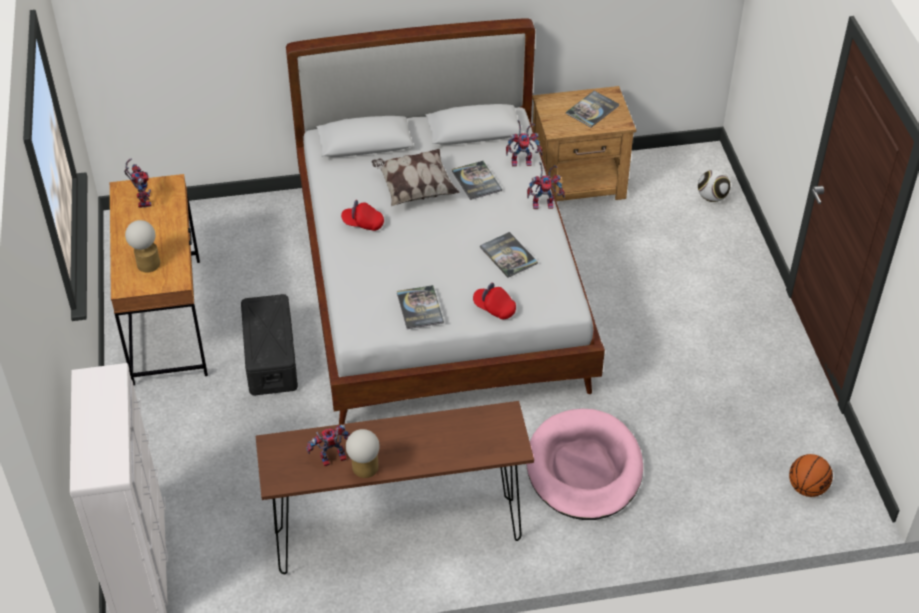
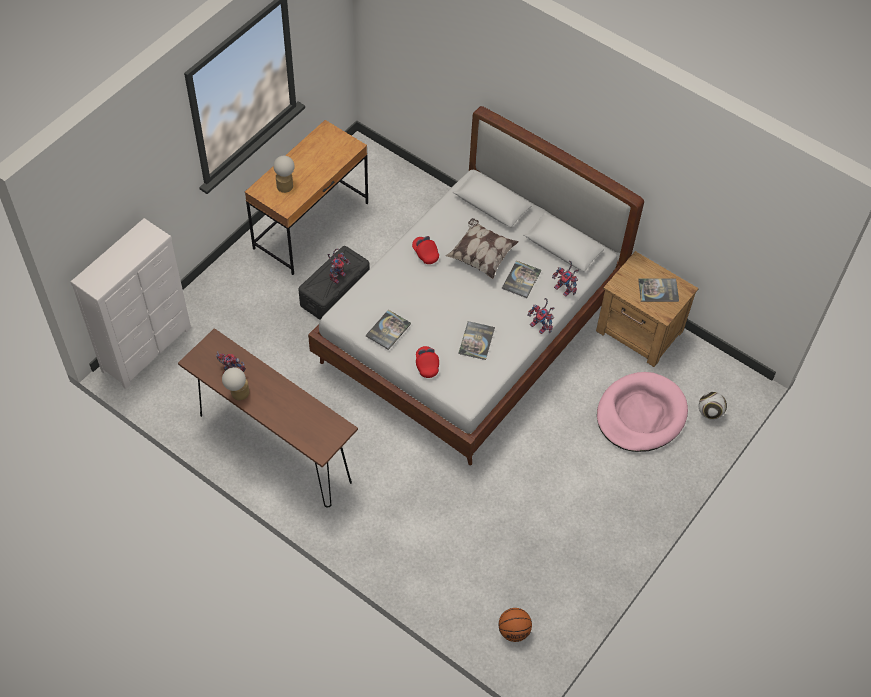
camera: 45 degrees right, 10 degrees up
(142, 199) = (327, 144): toy robot -> toy robot (337, 275)
(584, 468) = (410, 502): pink dog bed -> pink dog bed (640, 414)

